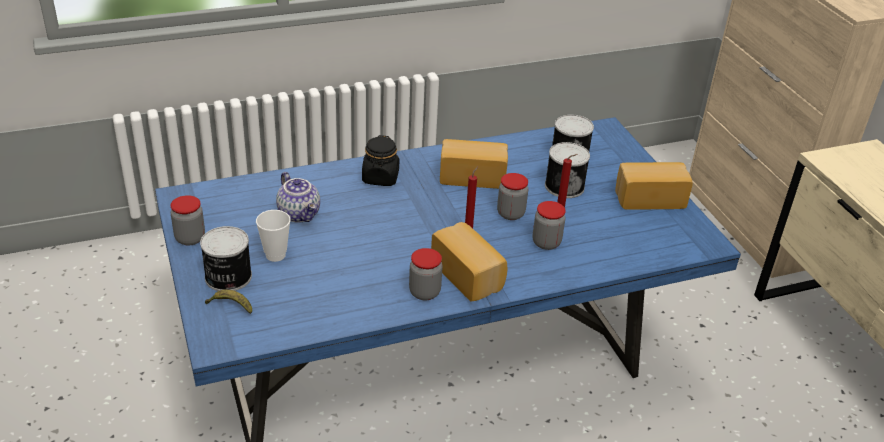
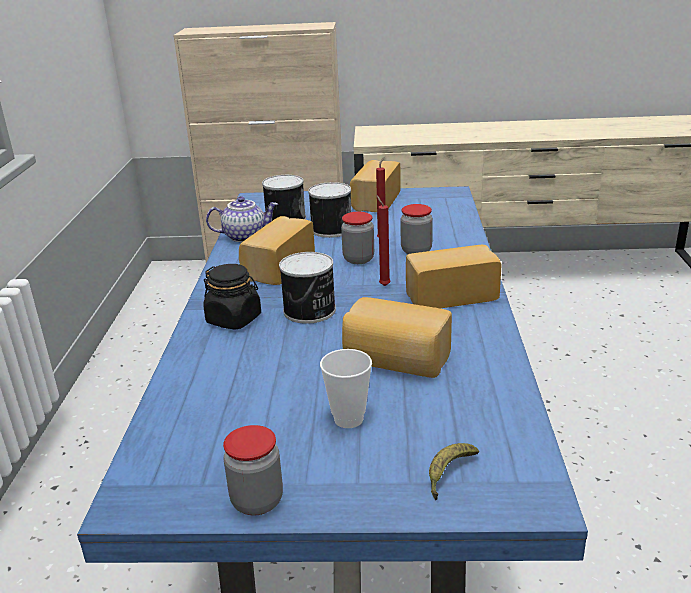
camera: 65 degrees left, 10 degrees down
(227, 277) = (379, 470): can -> can (310, 311)
(300, 214) = (267, 387): teapot -> teapot (245, 236)
(353, 262) = (395, 360): none -> bread
(424, 292) = (471, 323): jar -> none

